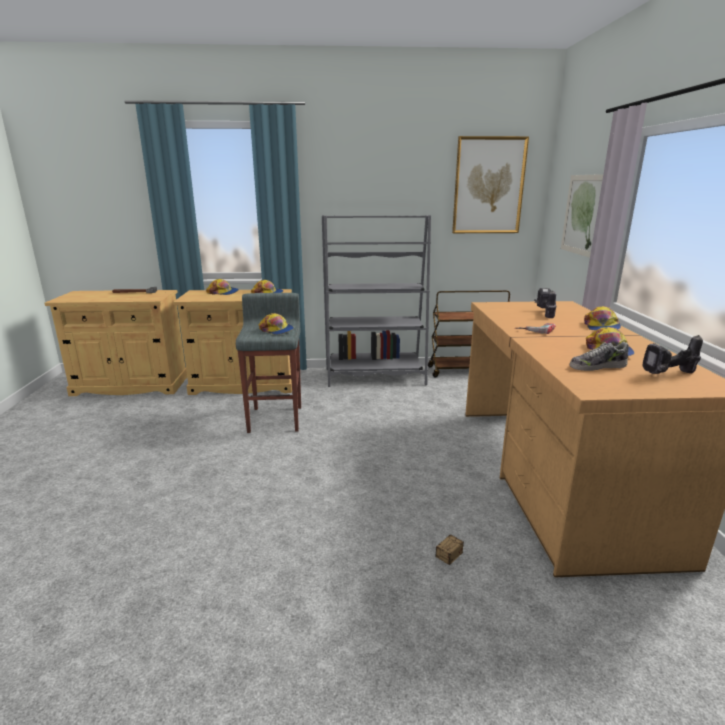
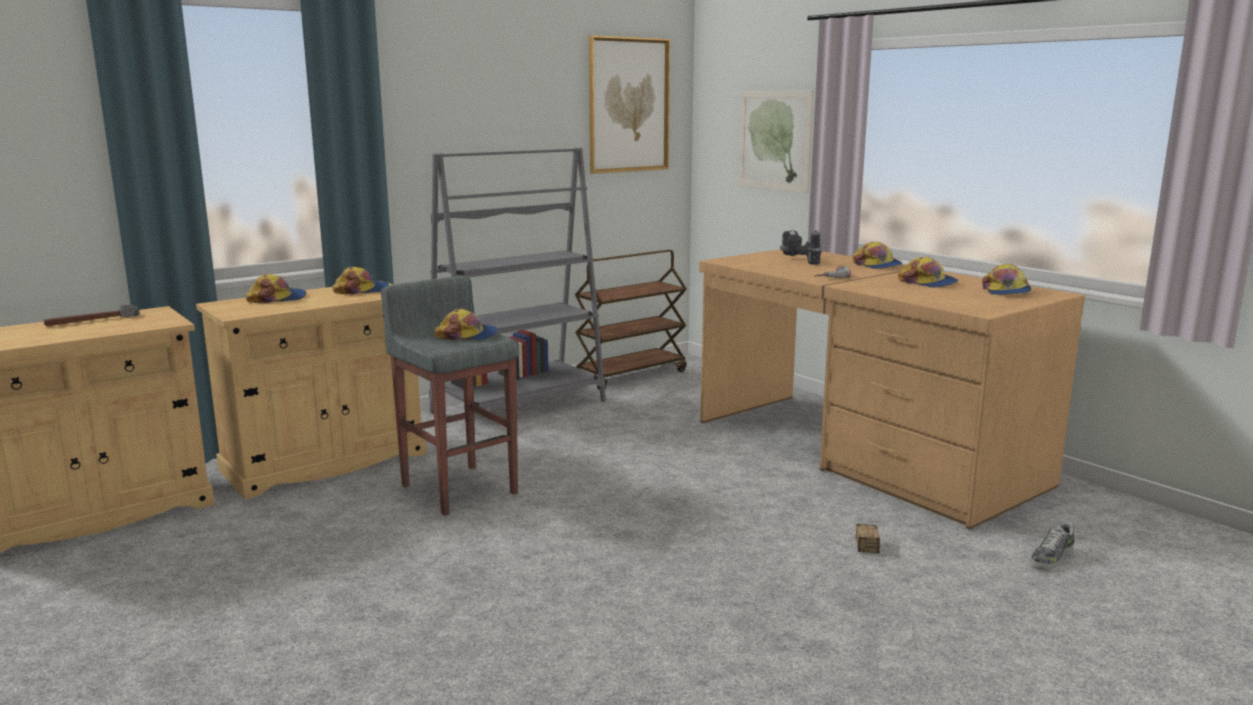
camera: 35 degrees left, 5 degrees down
(597, 366) = (947, 295): shoe -> shoe (1051, 558)
(669, 374) = (1006, 291): power drill -> cap

